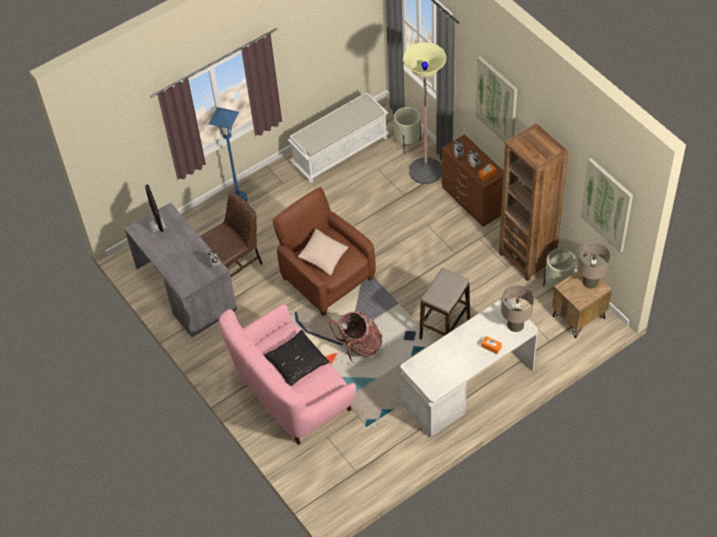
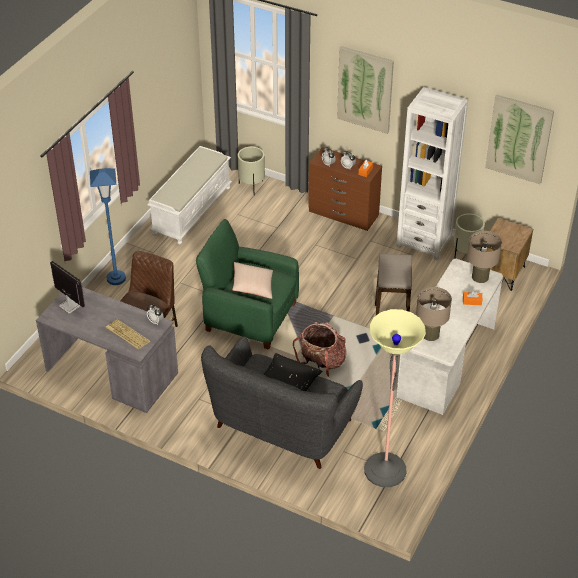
camera: 30 degrees left, 10 degrees down
(185, 269) = (127, 335): none -> keyboard
(291, 393) = (281, 426): pink sofa -> grey sofa
(327, 277) = (249, 316): brown armchair -> green armchair
(425, 171) = (284, 203): floor lamp -> floor lamp (385, 470)
(527, 258) = (424, 242): brown bookcase -> white bookcase
(590, 282) = (511, 229): beige table lamp -> beige table lamp (430, 334)

